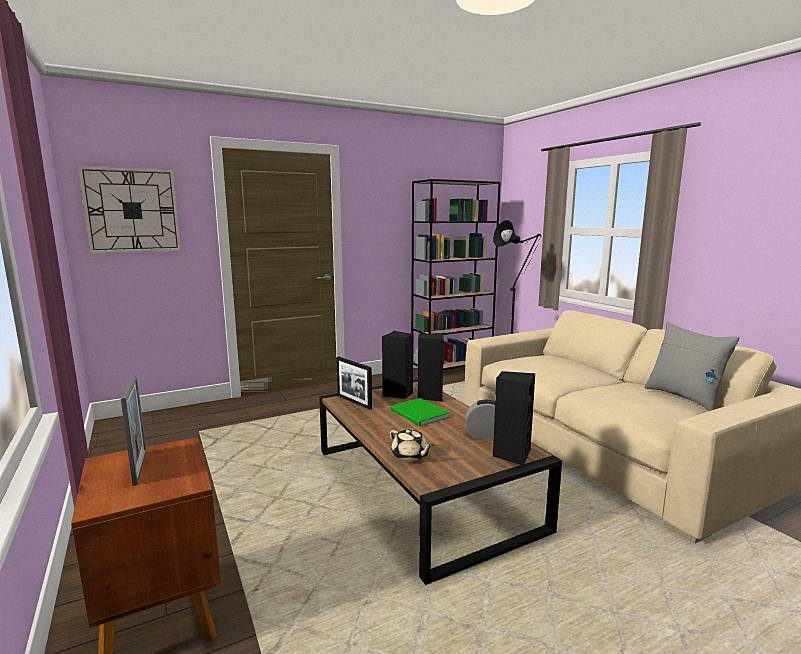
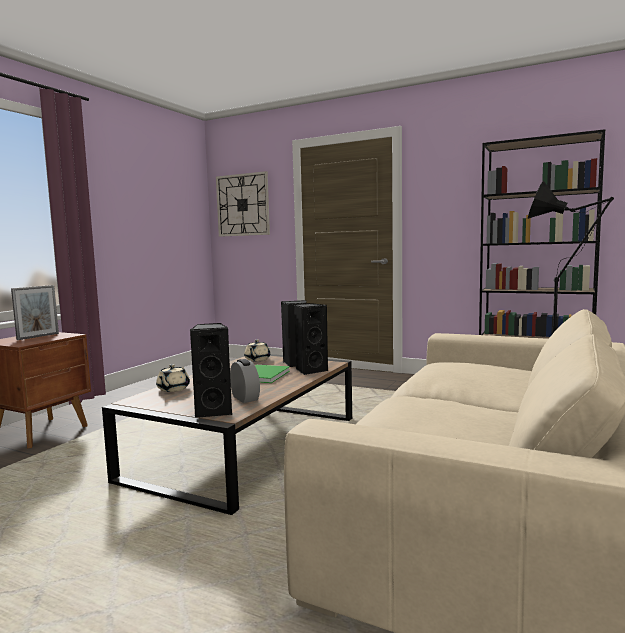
camera: 55 degrees right, 5 degrees down
(354, 402) = (257, 359): picture frame -> beige teapot
(683, 398) = (501, 438): grey pillow -> none

